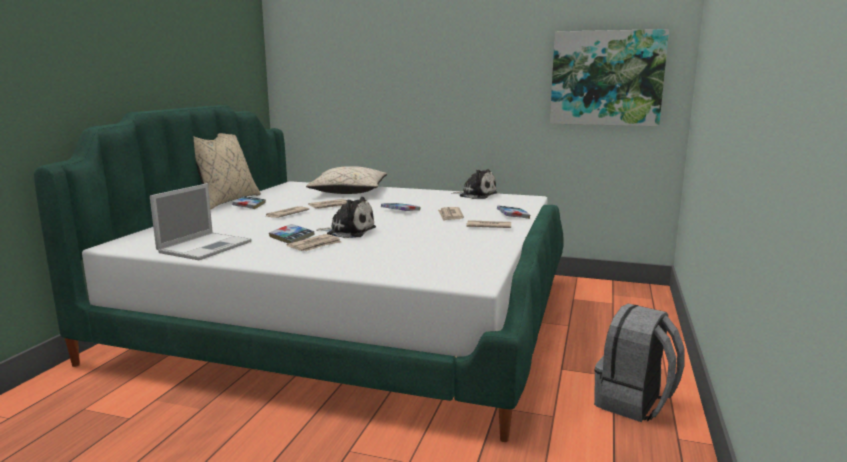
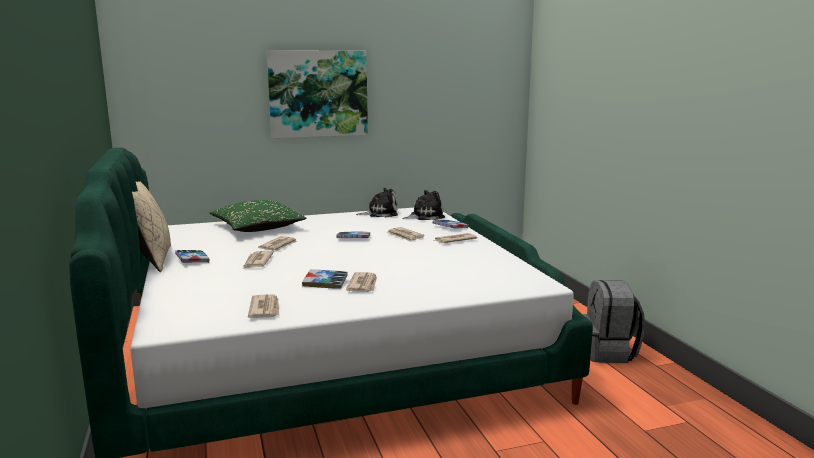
camera: 35 degrees left, 0 degrees up
(206, 246) = (265, 309): laptop -> newspaper
(348, 192) = (258, 228): beige pillow -> green pillow
(348, 231) = (359, 266): plush toy -> plush toy (425, 216)
(606, 78) = (468, 100): picture -> picture (318, 94)

